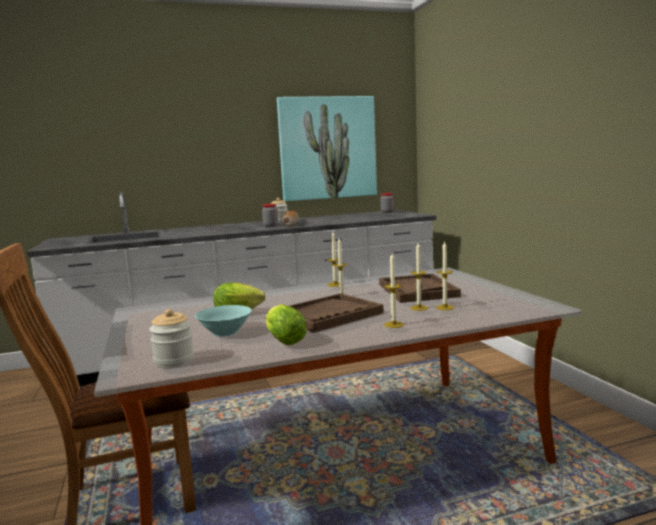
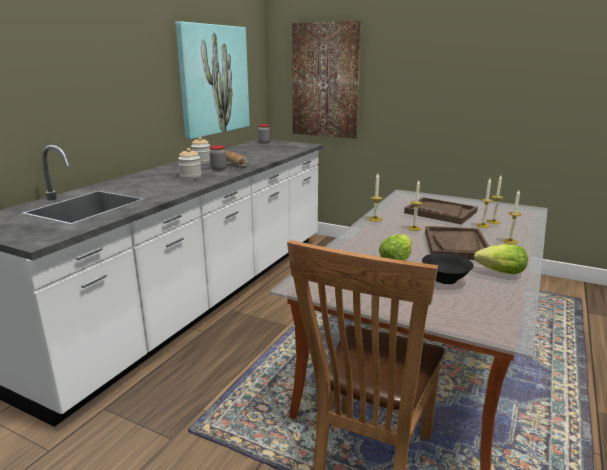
camera: 45 degrees left, 10 degrees up
(174, 361) = (495, 312): jar -> jar (190, 177)
(224, 332) = (445, 279): turquoise bowl -> black bowl
(453, 144) = (325, 81): none -> picture

